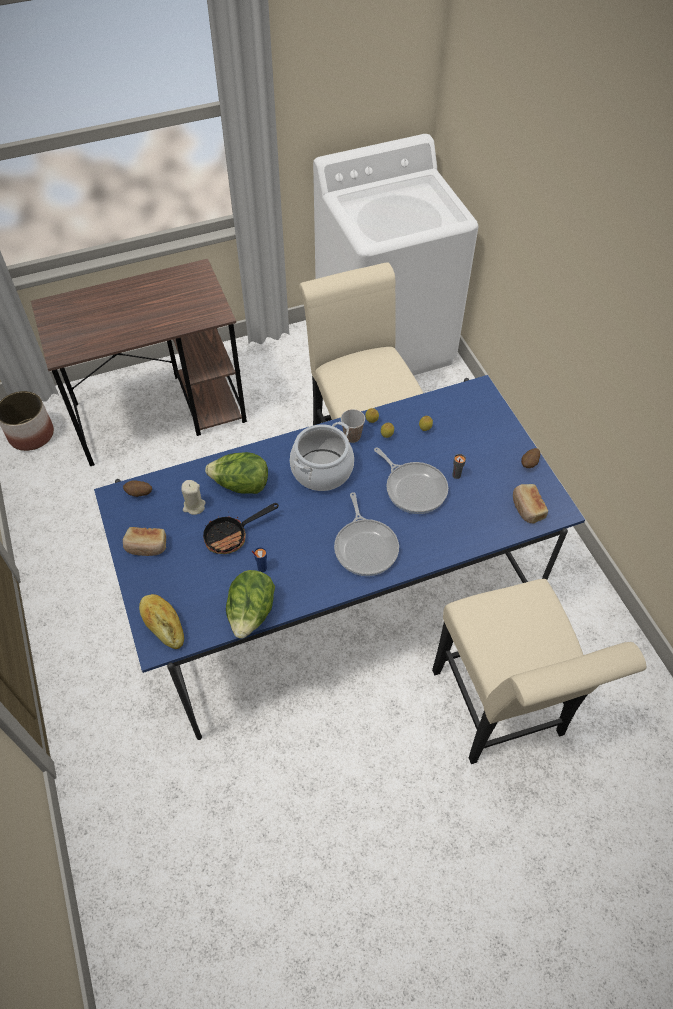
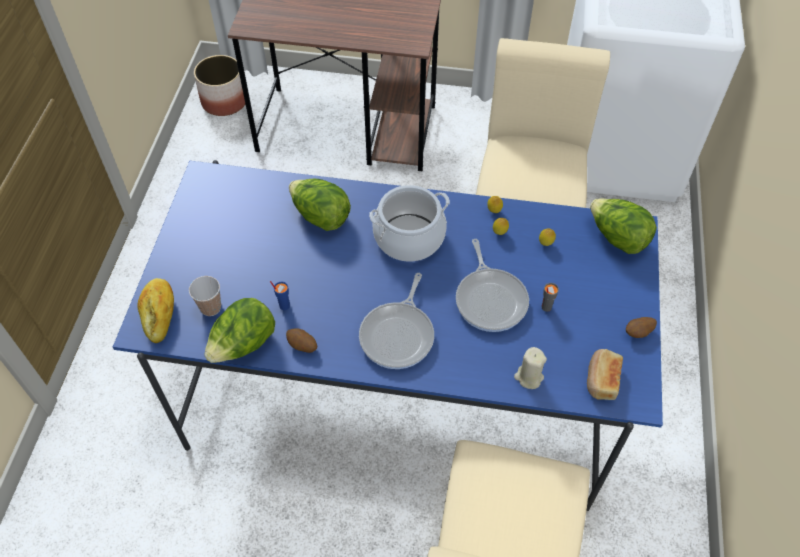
camera: 30 degrees right, 0 degrees up
(139, 493) = (224, 182): potato -> potato (302, 346)
(146, 546) = (196, 234): bread -> none
(194, 506) = (264, 217): beige candle -> beige candle (528, 377)
(232, 536) = (278, 261): frying pan -> none
(352, 436) = (463, 218): cup -> cup (210, 308)
(471, 402) = (617, 238): none -> lettuce

